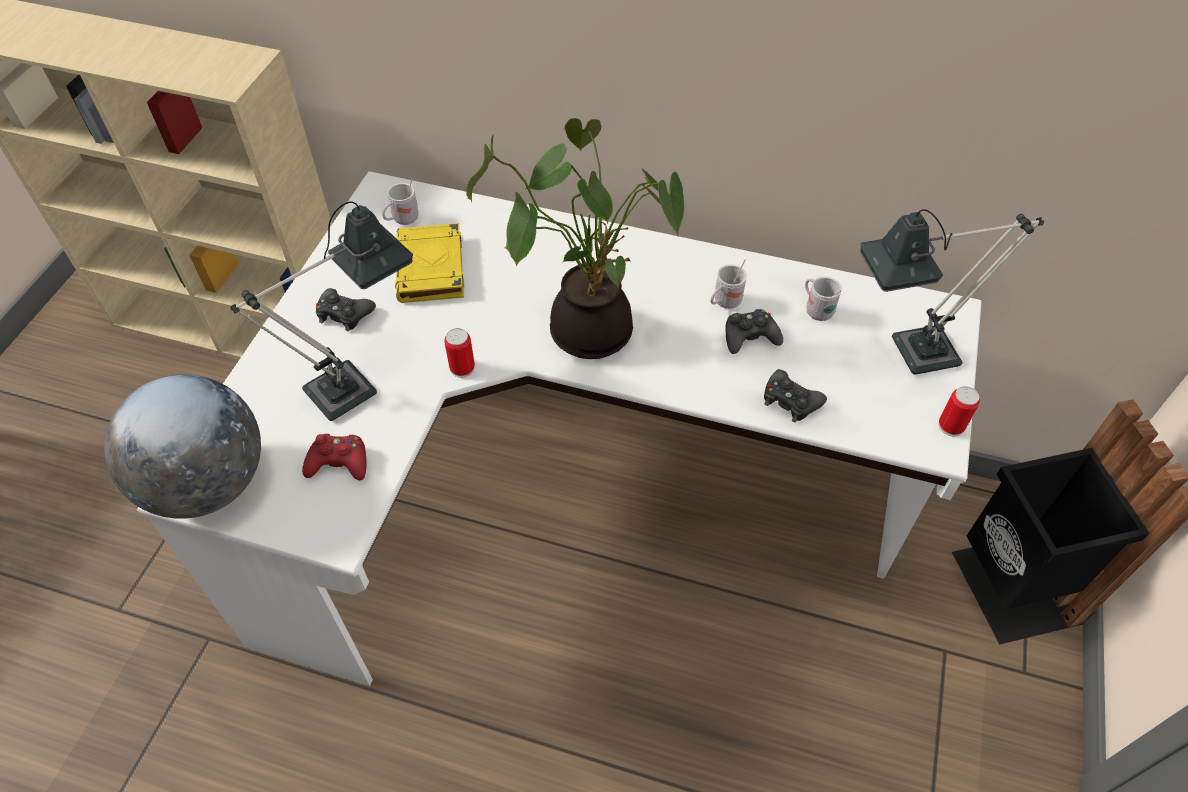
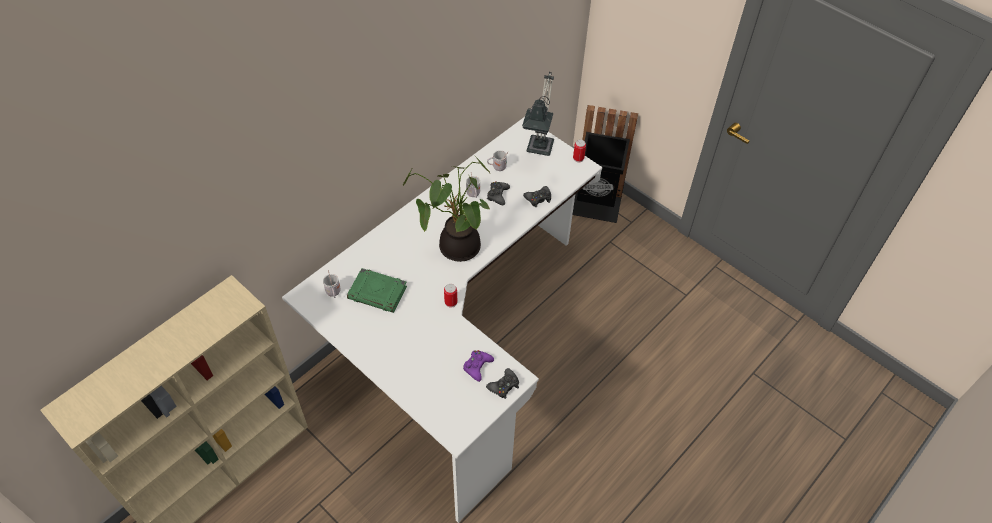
camera: 65 degrees left, 0 degrees up
(208, 484) = (459, 423): globe -> none
(339, 462) = (477, 366): red game controller -> purple game controller
(344, 314) = (385, 338): black game controller -> black game controller (504, 386)
(355, 383) = (434, 347): table lamp -> none
(431, 269) = (378, 293): yellow book -> green book

